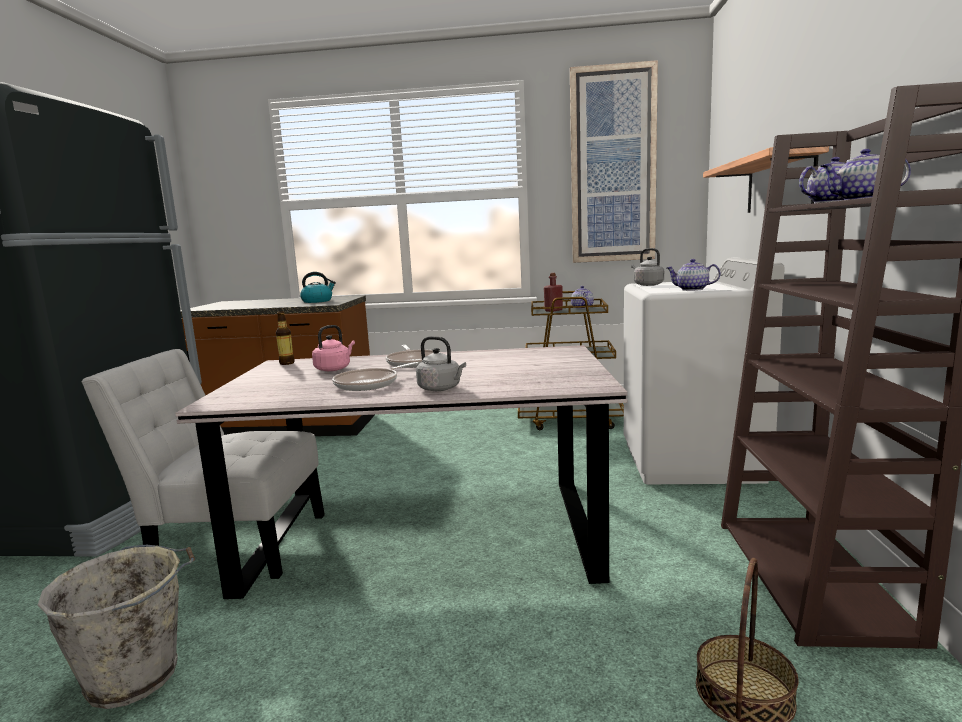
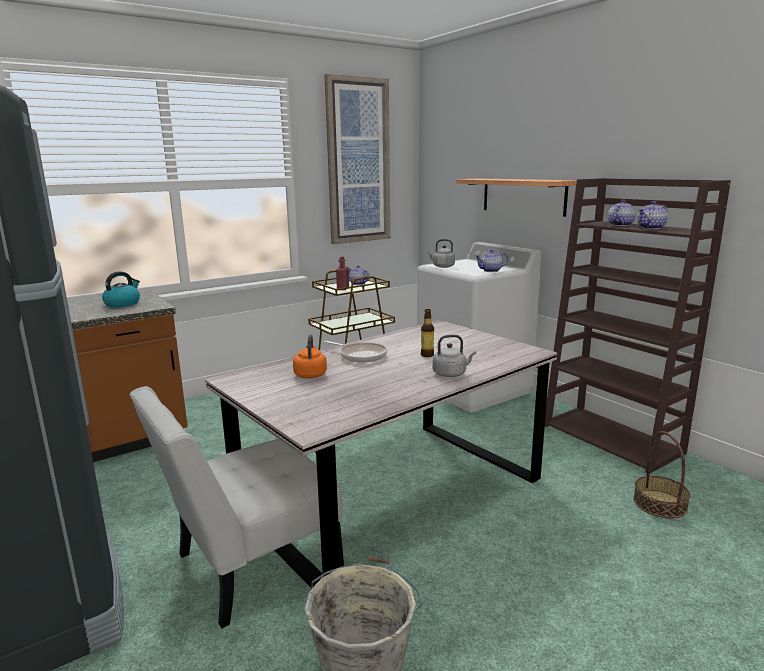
camera: 40 degrees left, 5 degrees up
(287, 363) = (242, 378): bottle -> bottle (427, 355)
(334, 369) = (310, 374): pink kettle -> orange kettle
(370, 384) = (387, 381): frying pan -> none

